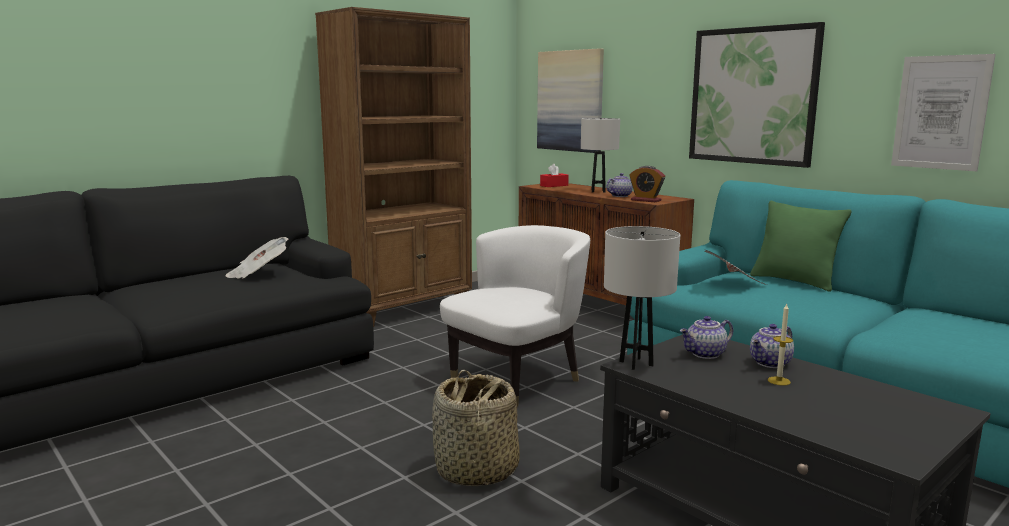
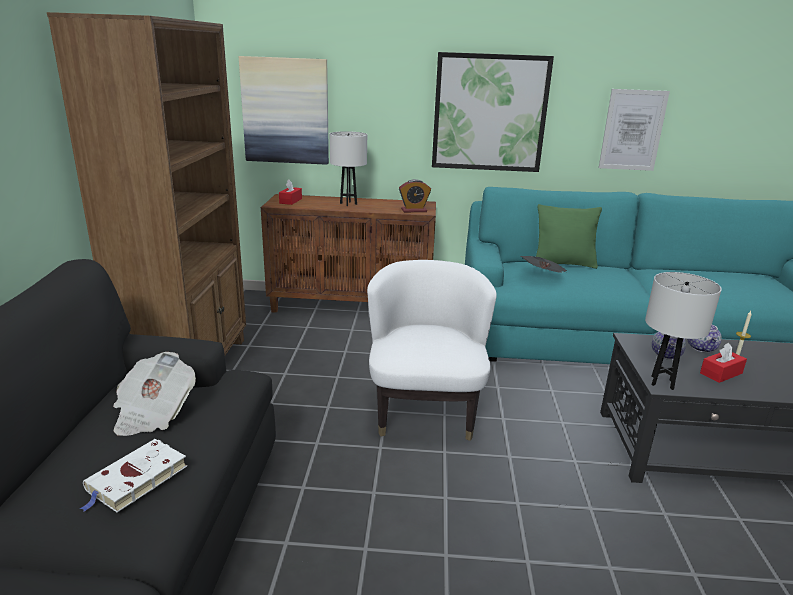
camera: 45 degrees left, 10 degrees up
(194, 291) = (135, 480): none -> white book
(476, 470) = (554, 519): basket -> none
(620, 196) = (381, 207): teapot -> none
(730, 380) = (721, 373): none -> red tissue box

